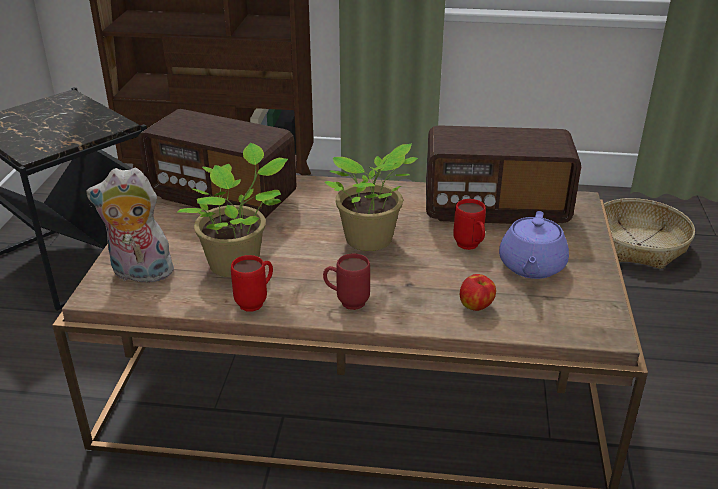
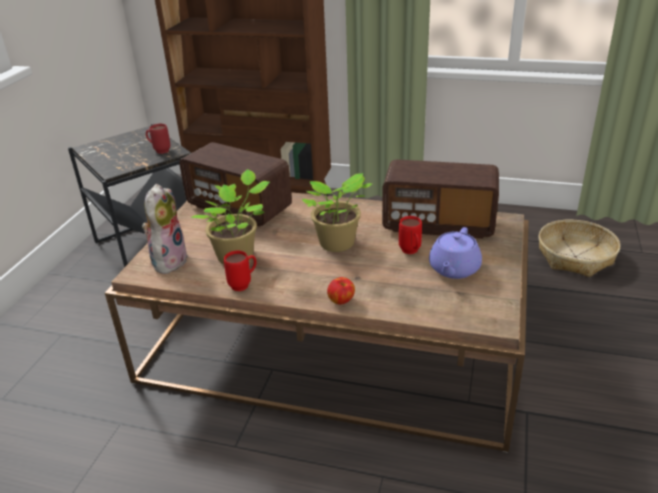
camera: 10 degrees right, 0 degrees up
(139, 274) = (168, 260): plush toy -> plush toy turned 90 degrees clockwise
(346, 302) = (308, 288): red mug -> red mug (159, 151)
(476, 306) = (403, 297): apple -> apple (341, 301)

